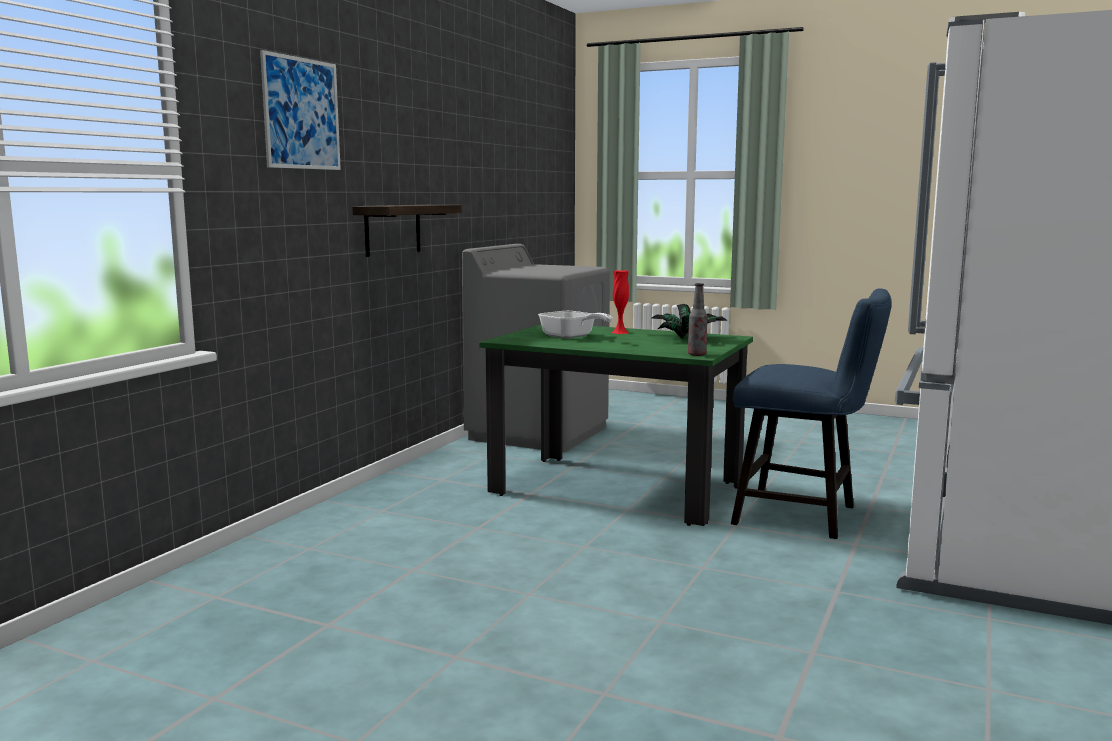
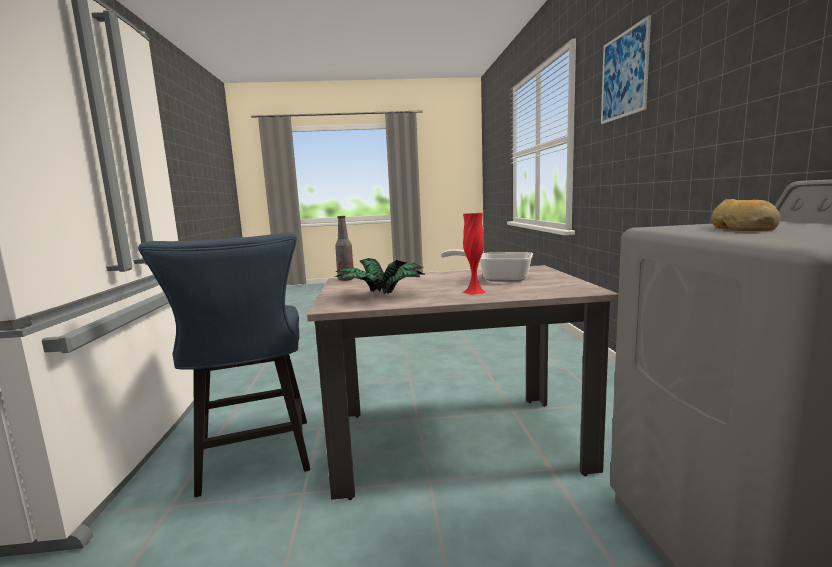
camera: 150 degrees right, 0 degrees up
(392, 229) = (696, 157): shelf -> none
(549, 270) = (742, 228): none -> bread
(616, 489) = (455, 442): green dining table -> beige dining table
(805, 516) = (255, 460): blue chair -> blue chair turned 105 degrees counterclockwise

